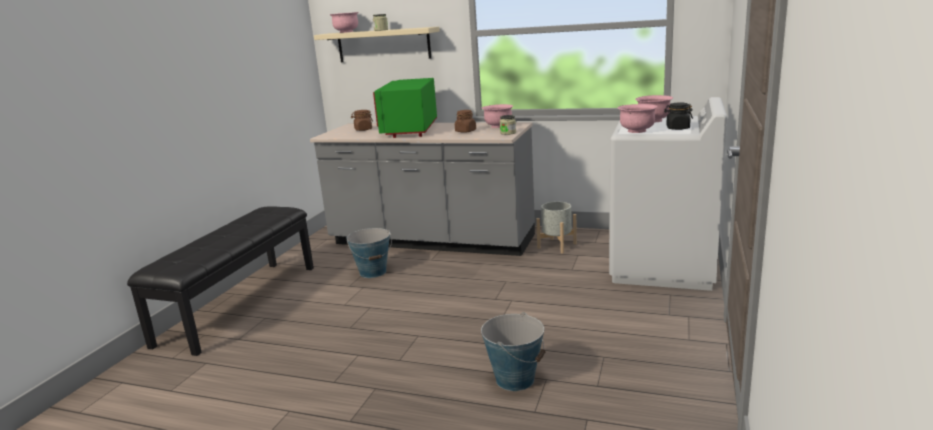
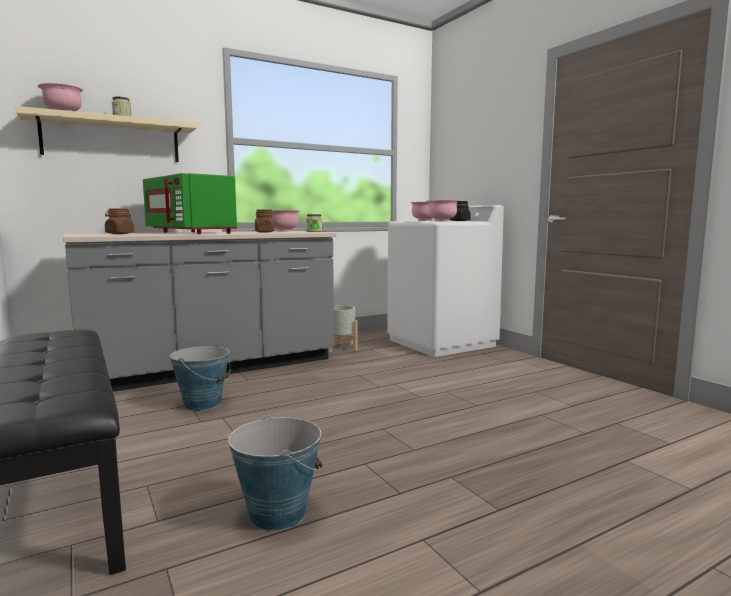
camera: 50 degrees left, 10 degrees down
(515, 379) = (525, 422): bucket -> bucket (277, 513)

